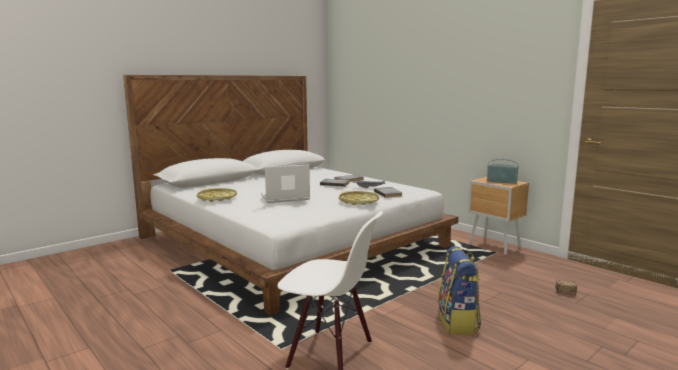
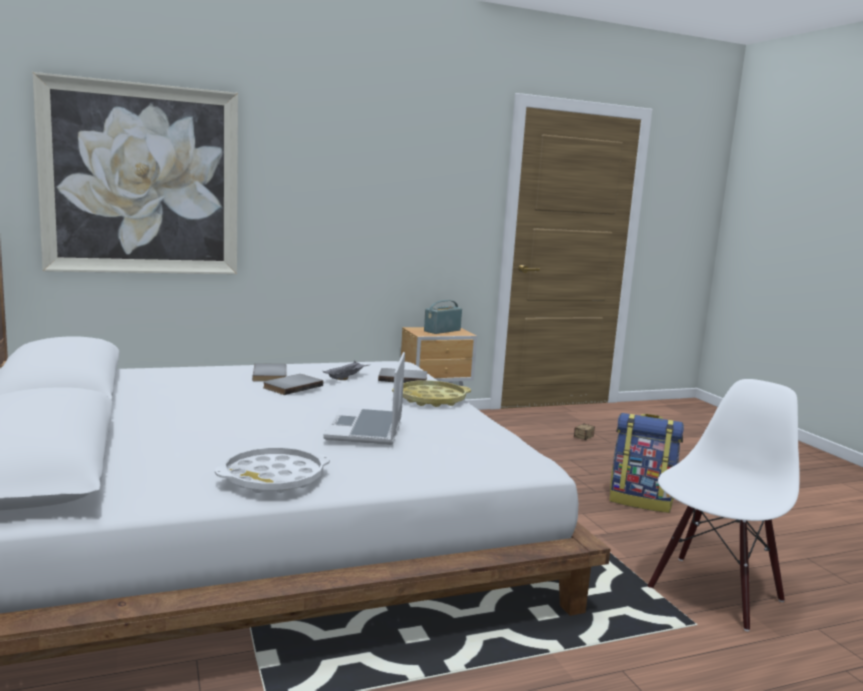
camera: 70 degrees left, 0 degrees up
(217, 198) = (273, 478): yellow tray -> white tray
(370, 84) = (142, 180): none -> picture

